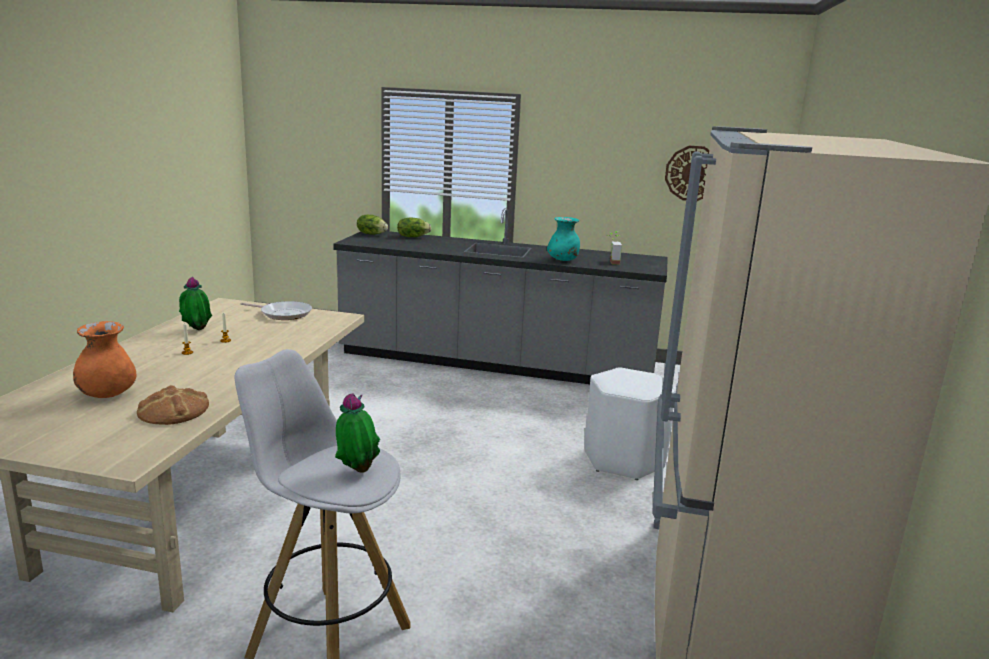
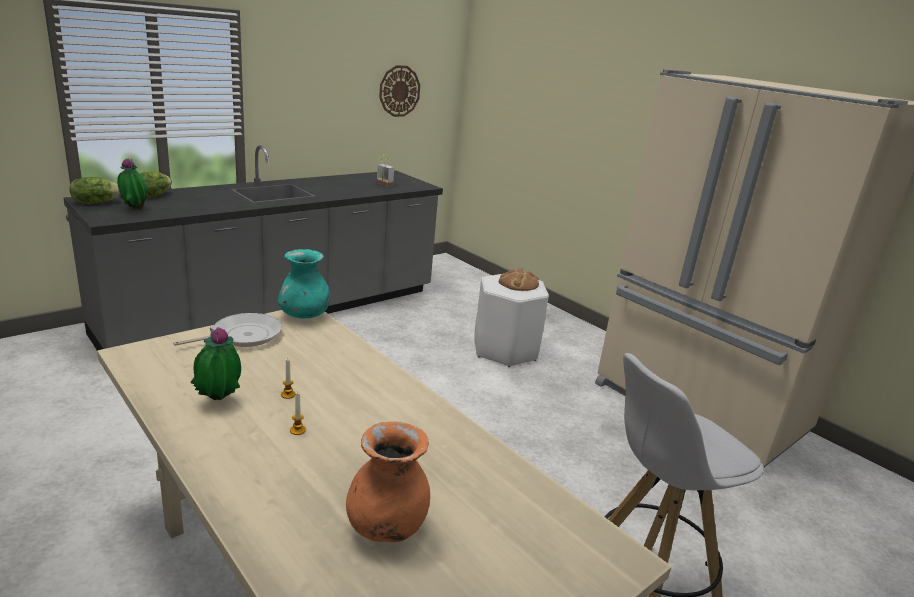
camera: 55 degrees left, 5 degrees up
(173, 411) = (491, 490): bread -> bread (518, 283)
(356, 470) = (704, 434): potted plant -> potted plant (134, 209)
(563, 260) = (350, 191): turquoise vase -> turquoise vase (304, 316)

